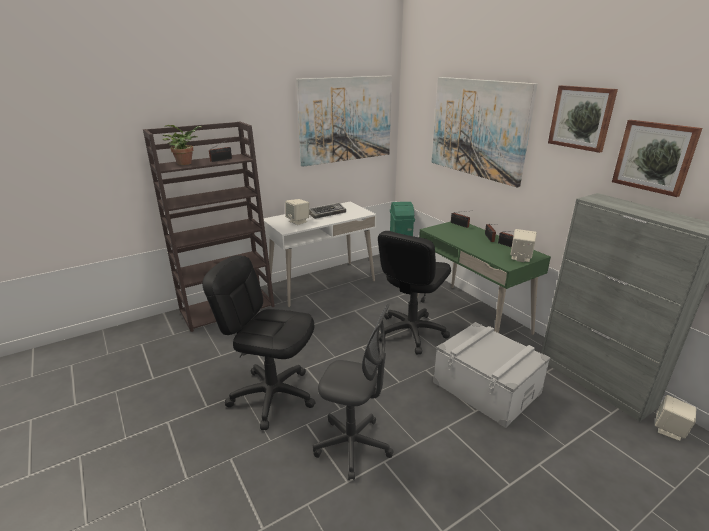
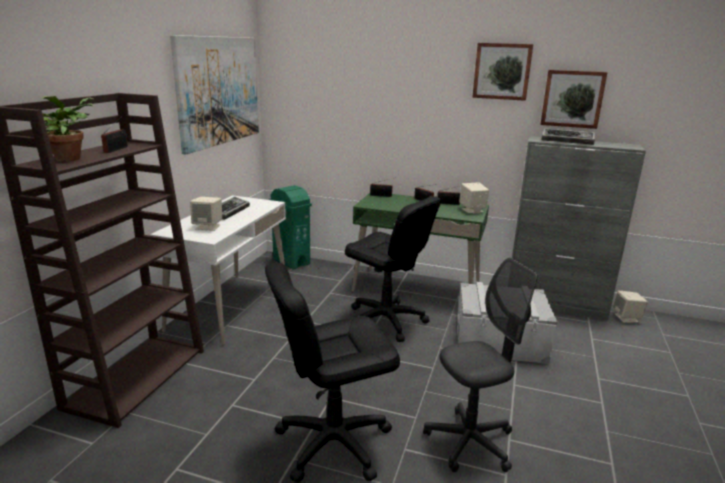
camera: 40 degrees left, 5 degrees down
(411, 332) = (386, 321): black office chair -> black office chair turned 45 degrees counterclockwise
(478, 128) = (383, 91): picture -> none
(629, 206) = (568, 141): none -> keyboard

